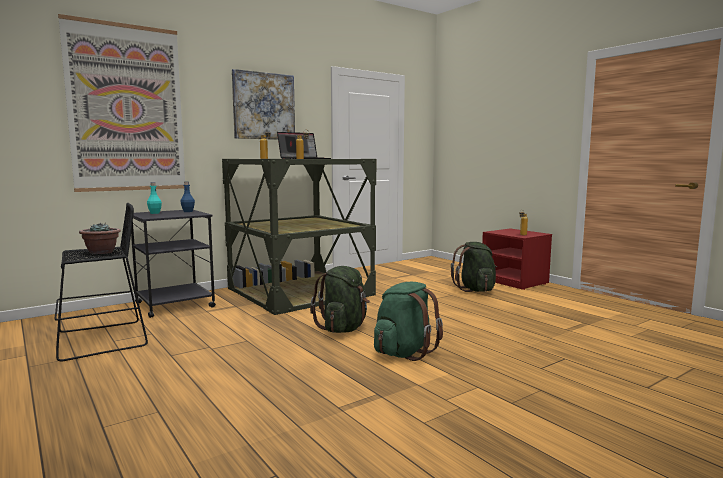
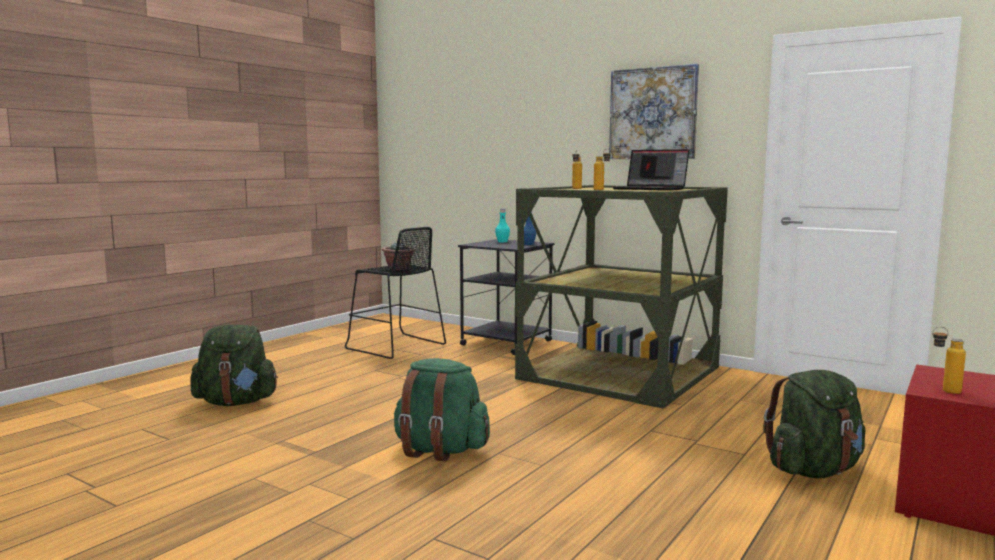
camera: 70 degrees right, 0 degrees up
(127, 108) = (506, 131): picture -> none
(343, 328) = (498, 412): green backpack -> green backpack (236, 402)

